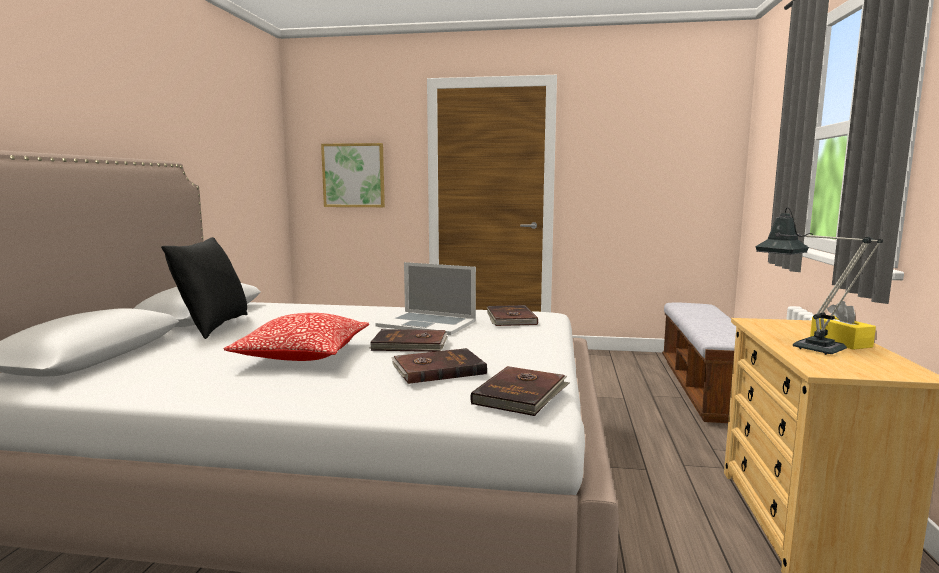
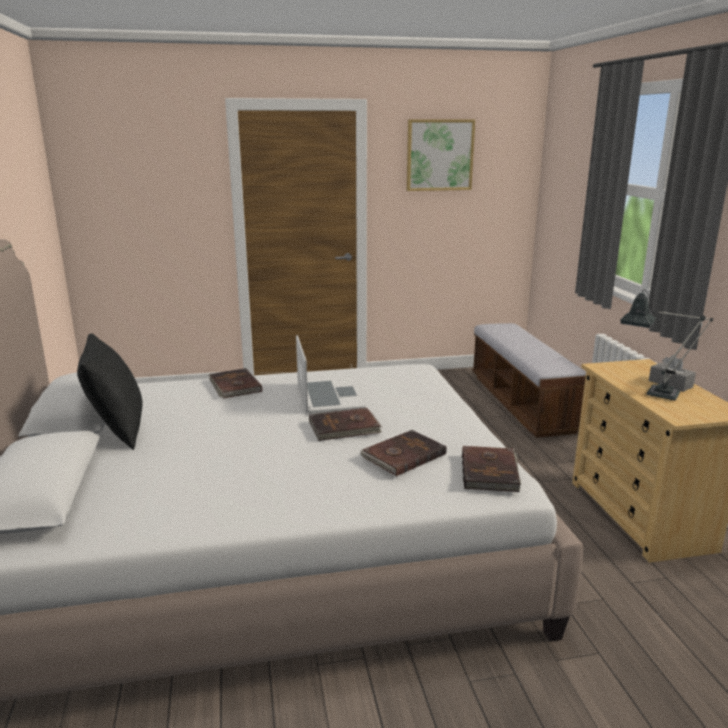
camera: 20 degrees left, 10 degrees up
(303, 355) = (262, 456): pillow -> none
(353, 175) = (143, 209): picture -> picture (439, 155)
(427, 323) = (328, 396): laptop -> laptop turned 105 degrees counterclockwise
(510, 319) = (396, 379): brown book -> brown book (234, 386)
(840, 342) = (670, 384): yellow tissue box -> grey tissue box

